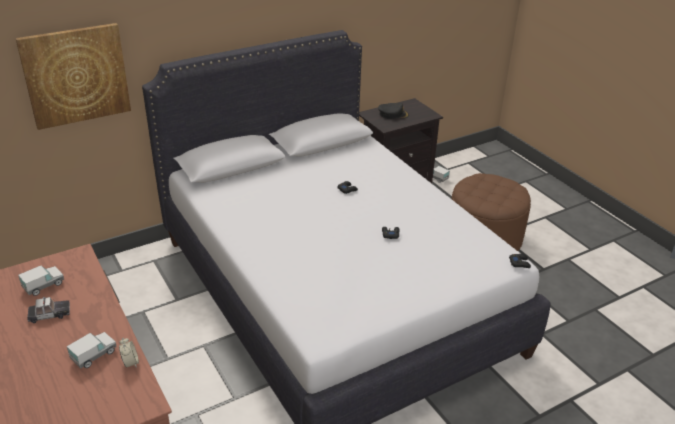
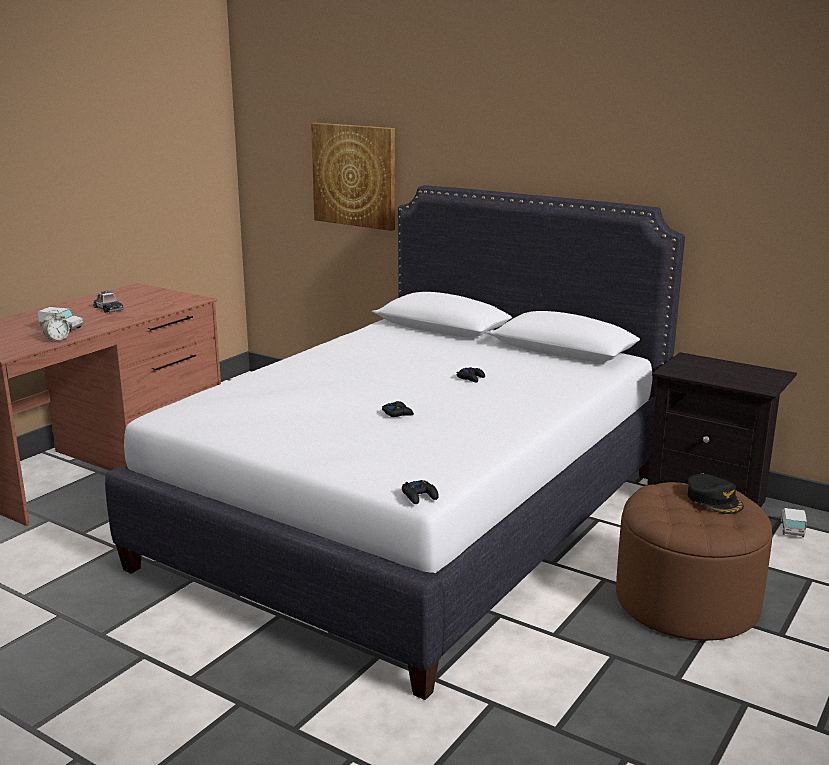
camera: 65 degrees right, 15 degrees down
(43, 286) = (144, 300): toy truck -> none
(393, 114) = (716, 369): black cap -> black cap (714, 499)

